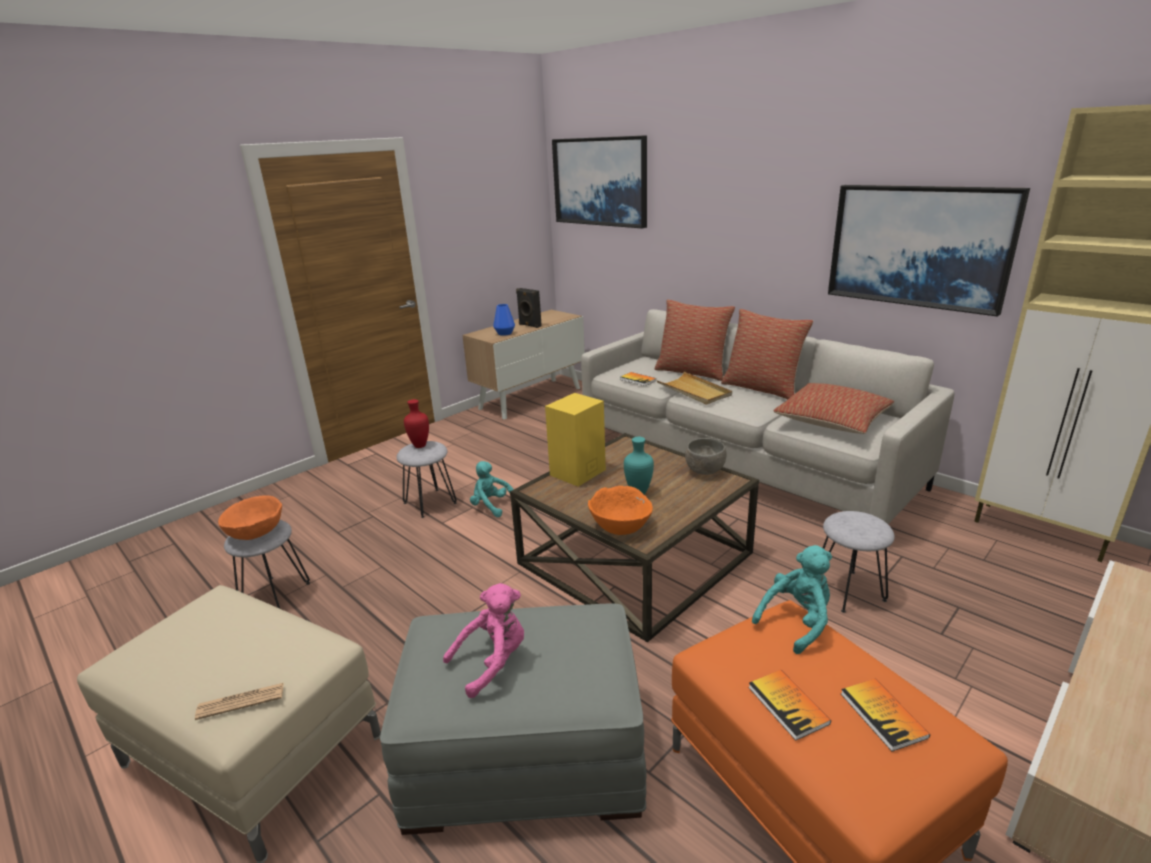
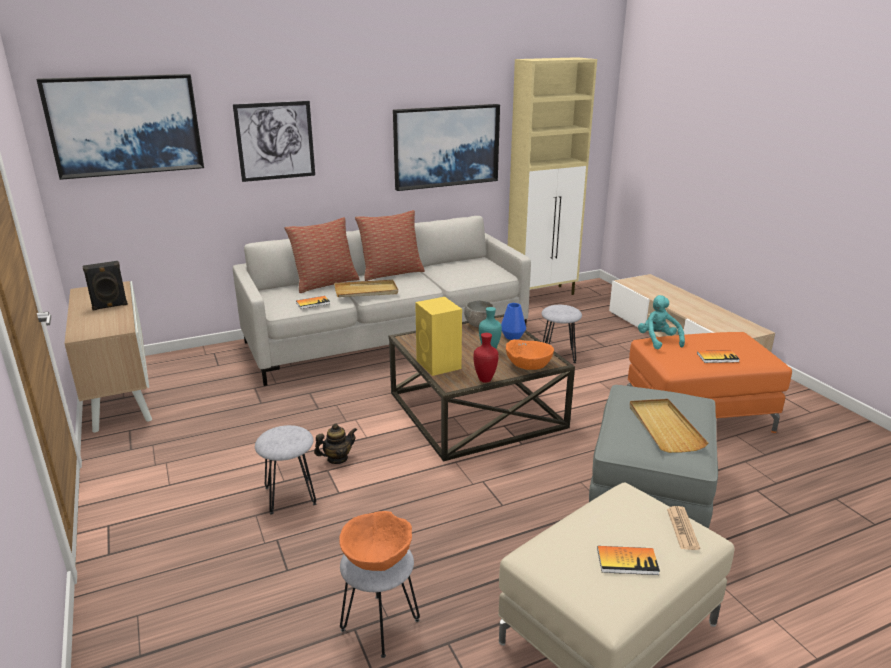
camera: 70 degrees left, 0 degrees up
(419, 446) = (275, 437): red vase -> red vase (485, 380)
(492, 506) = (337, 459): turquoise plush toy -> teapot
(493, 661) = (664, 427): pink plush toy -> beige tray
(504, 333) = (112, 321): blue vase -> blue vase (512, 336)
(708, 210) = (275, 141): none -> picture
(832, 421) = (466, 271): pillow -> none
(883, 715) = (726, 341): book -> book (627, 561)

